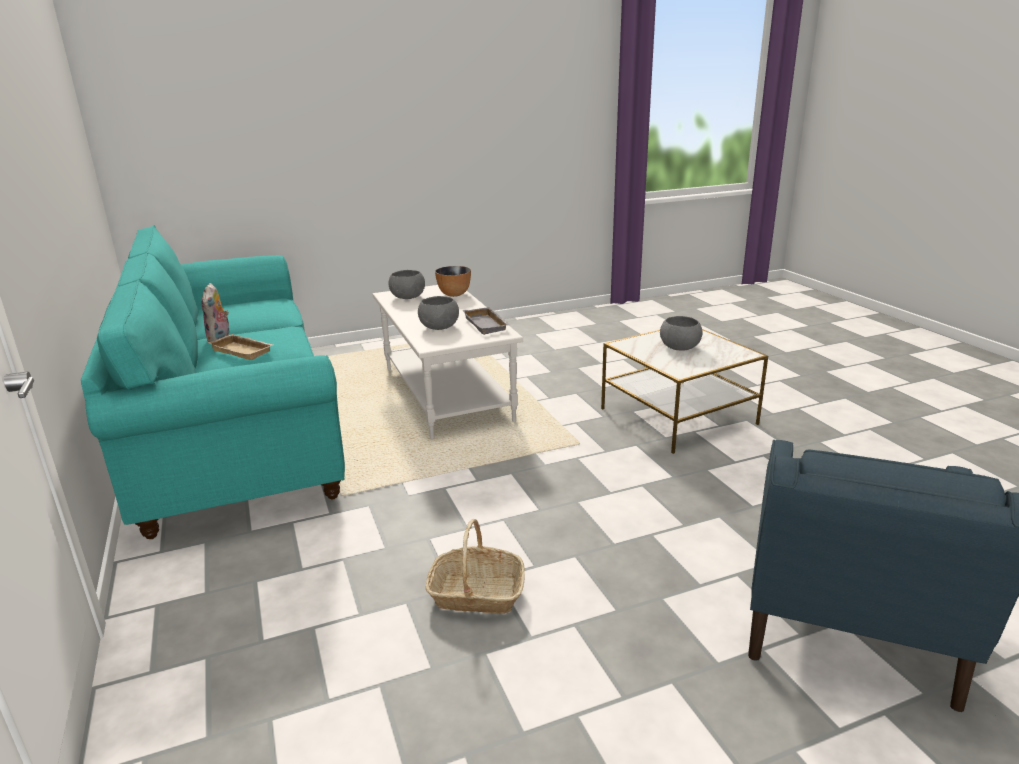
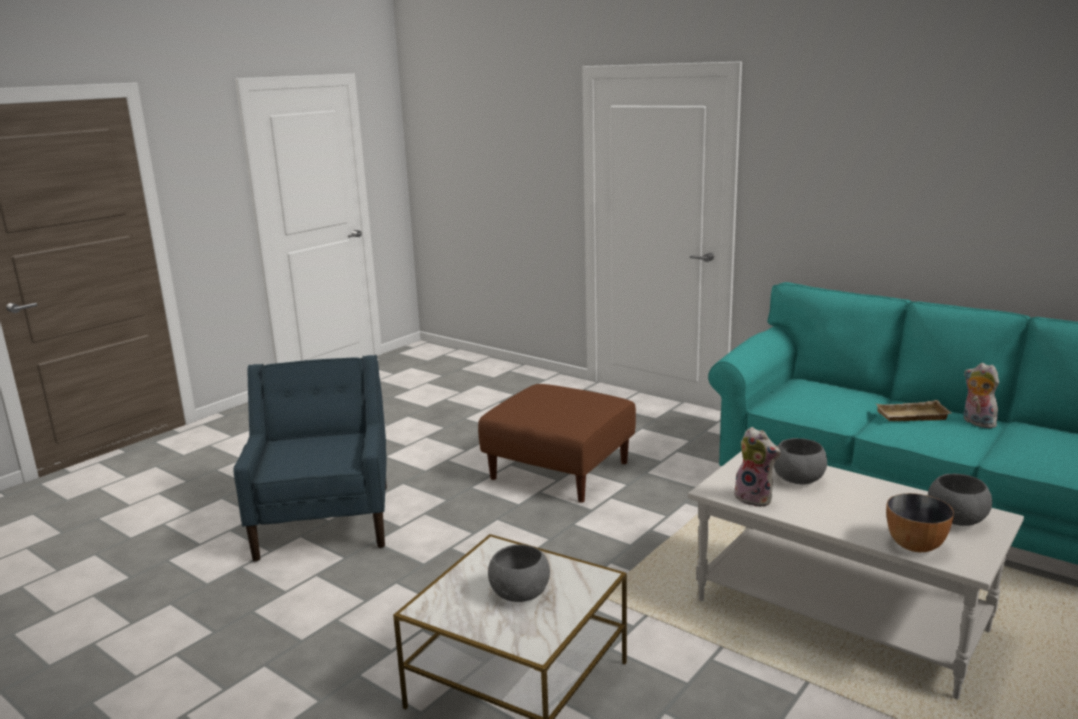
camera: 150 degrees right, 5 degrees down
(476, 594) = (560, 470): basket -> brown ottoman
(487, 324) = (755, 498): grey tray -> plush toy

